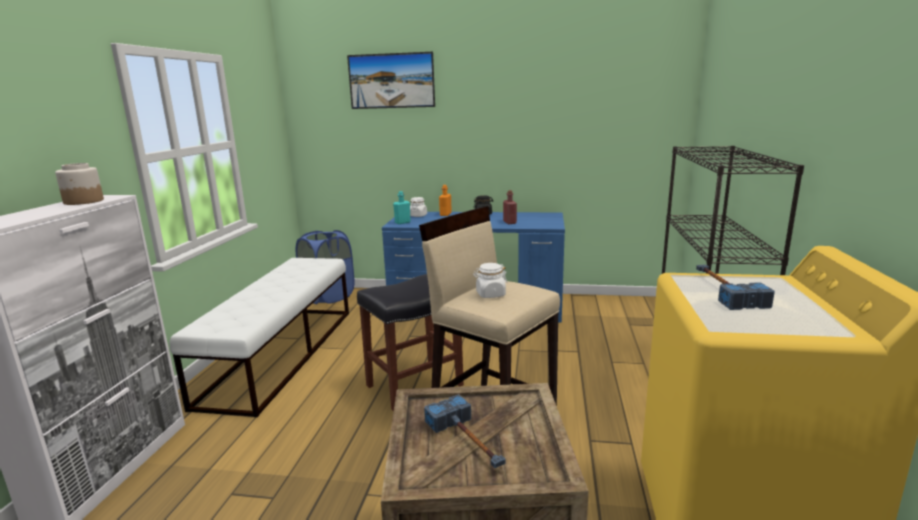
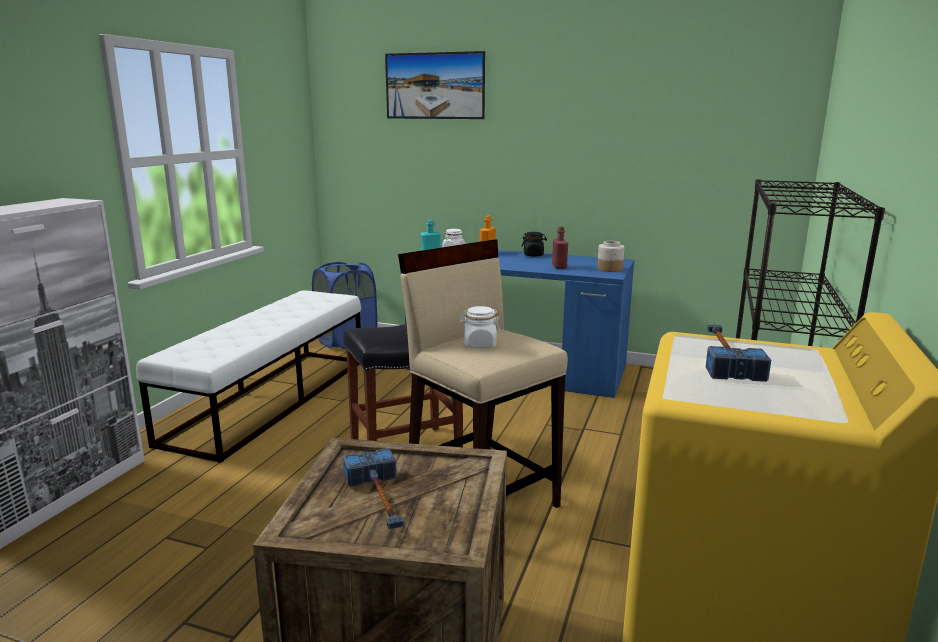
camera: 10 degrees right, 0 degrees up
(83, 201) = (46, 203): jar -> jar (609, 269)

